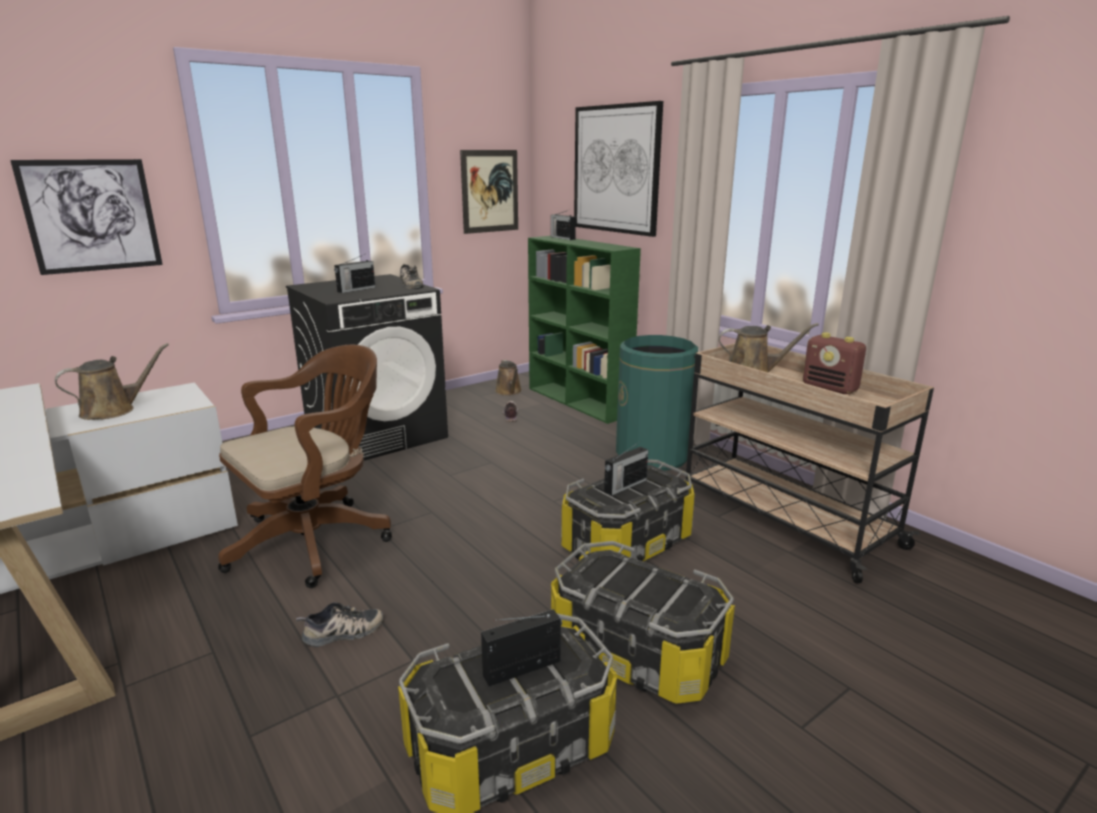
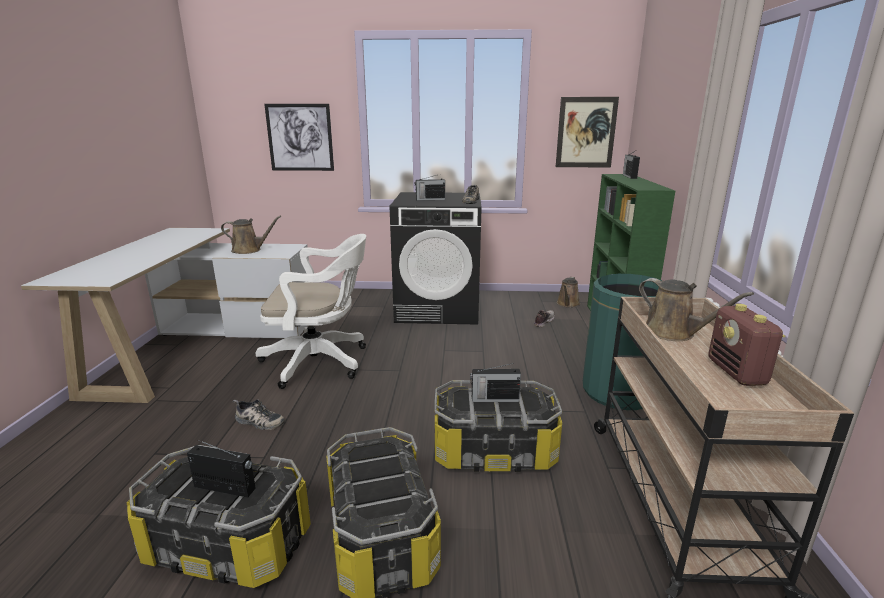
camera: 40 degrees right, 0 degrees up
(317, 539) = (321, 362): brown office chair -> white office chair
(616, 169) = (676, 112): picture -> none

